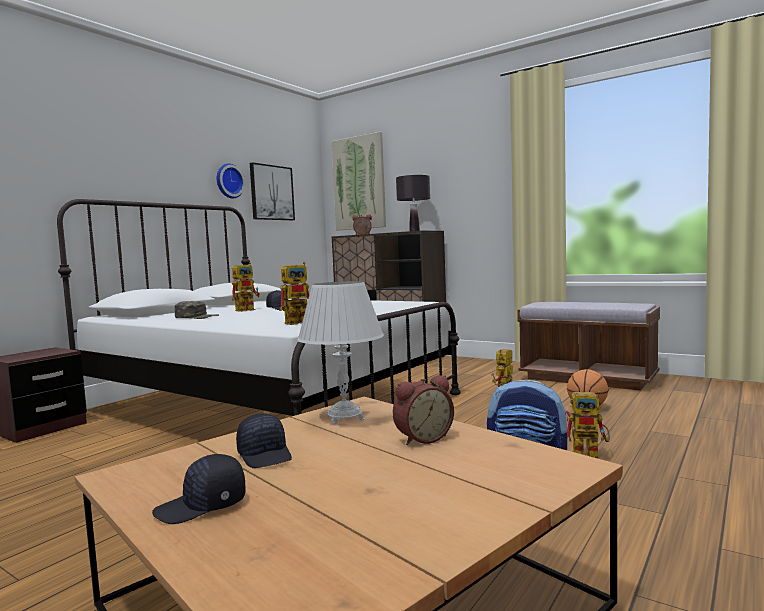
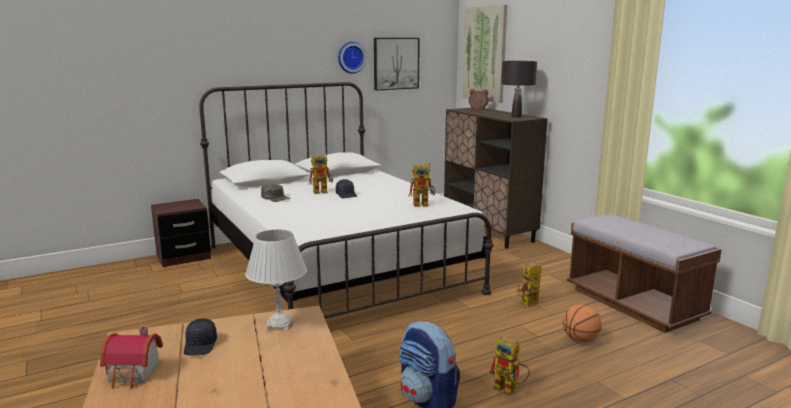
camera: 25 degrees right, 10 degrees up
(202, 506) = (134, 374): black cap -> toy house
(301, 322) = (321, 226): toy robot -> toy robot (424, 204)
(422, 438) = (294, 359): alarm clock -> none

